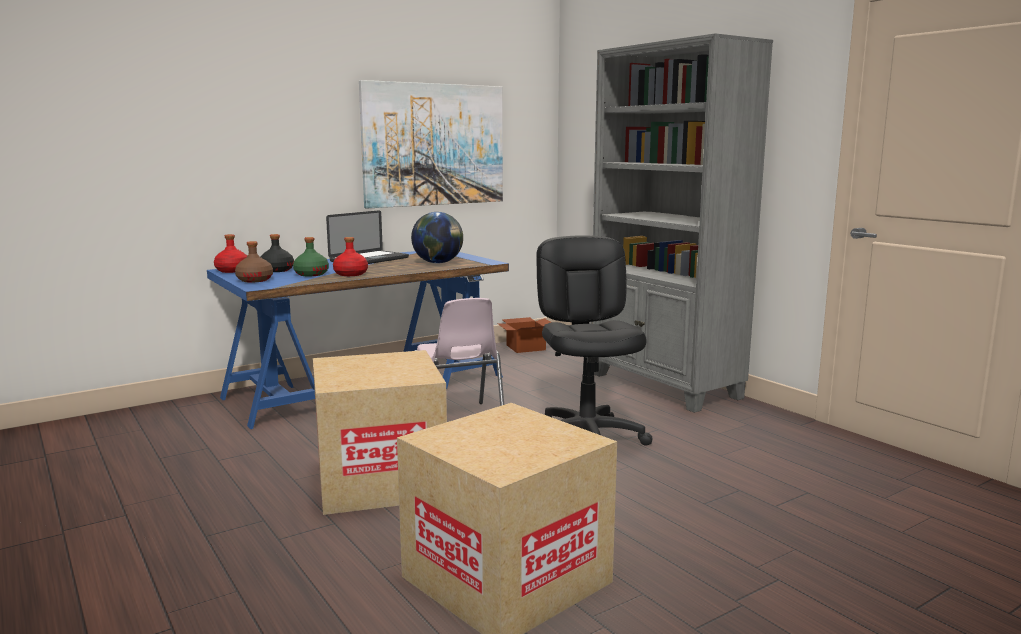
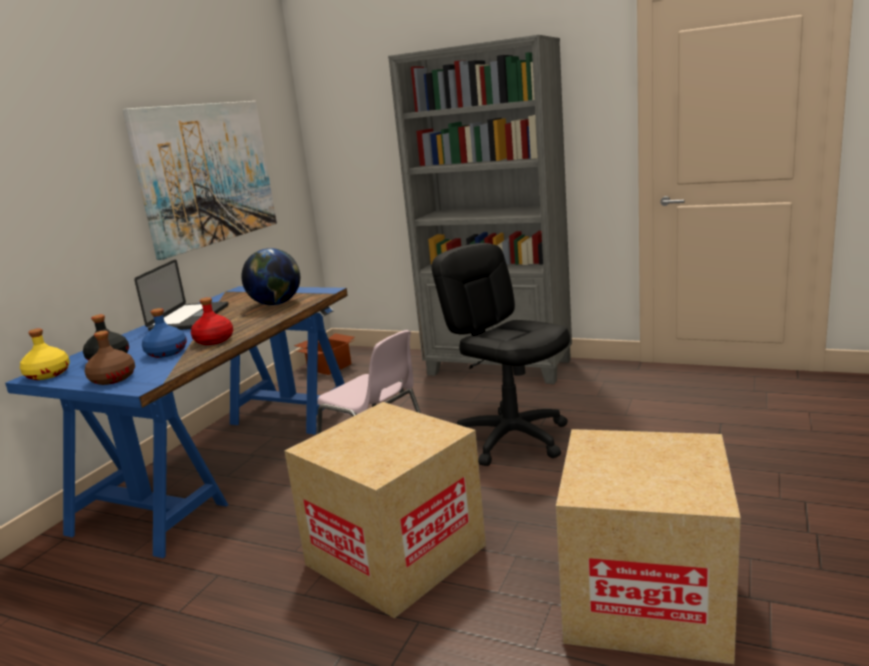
camera: 30 degrees left, 5 degrees up
(232, 270) = (48, 374): red bottle -> yellow bottle
(311, 274) = (166, 352): green bottle -> blue bottle

